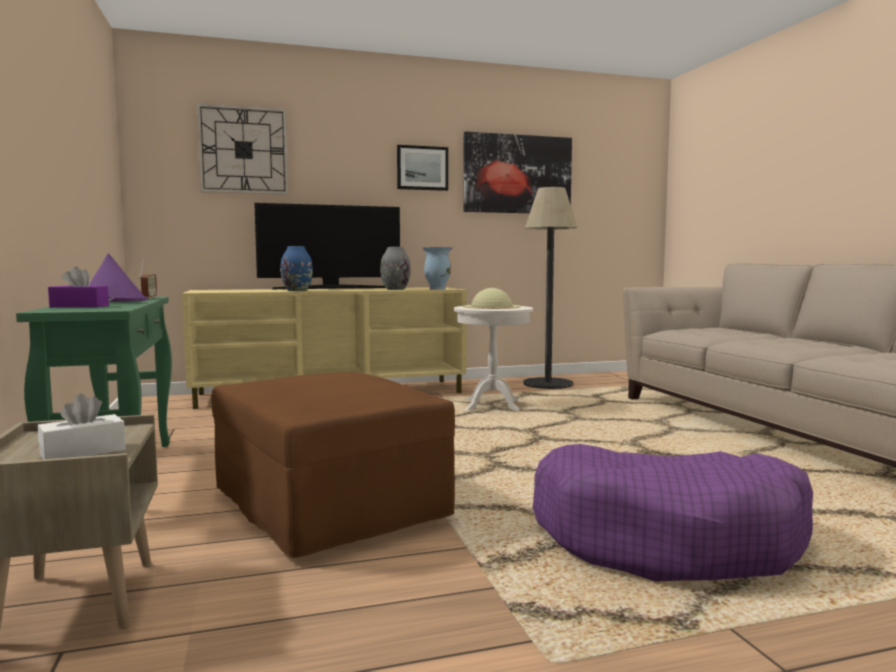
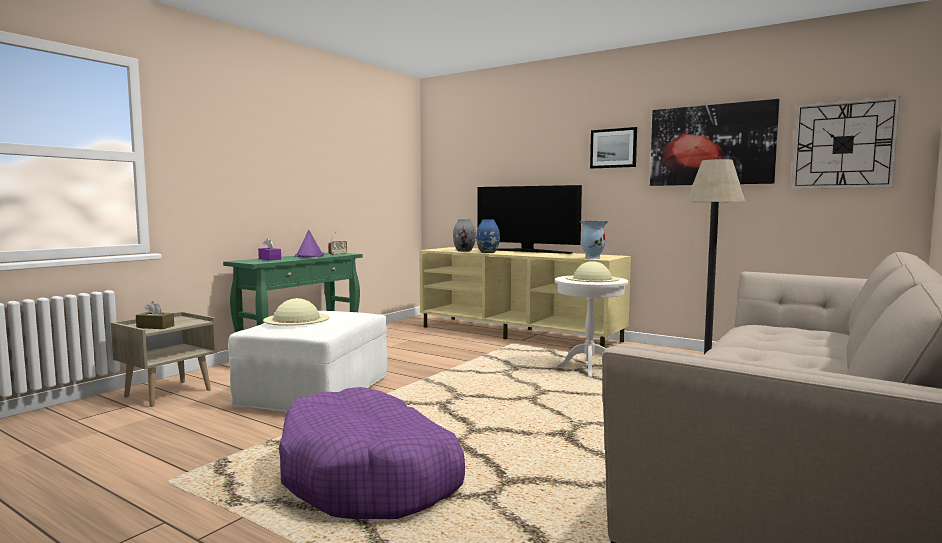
camera: 50 degrees right, 0 degrees up
(83, 452) = (155, 327): white tissue box -> brown tissue box
(243, 150) = (484, 148): wall clock -> wall clock (843, 145)
(327, 505) = (315, 392): brown ottoman -> white ottoman
(332, 386) = (296, 319): none -> beige hat
(395, 289) = (557, 256): grey vase -> grey vase (464, 251)

